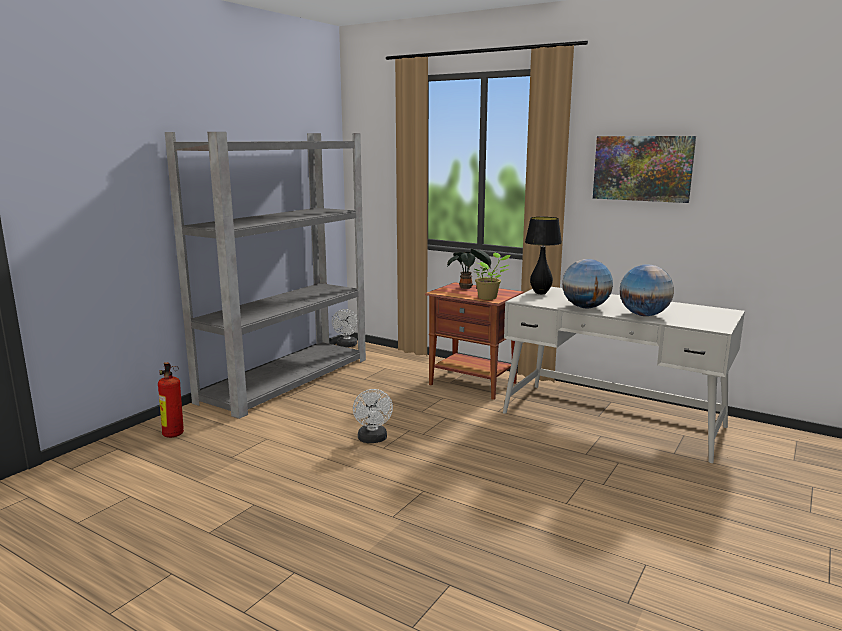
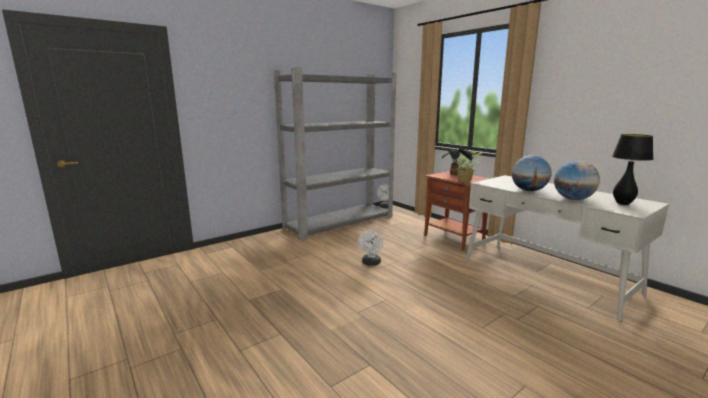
camera: 20 degrees right, 0 degrees up
(173, 436) = (262, 244): fire extinguisher -> none
(540, 293) = (501, 179): black table lamp -> black table lamp (623, 203)
(642, 168) = (590, 90): picture -> none

